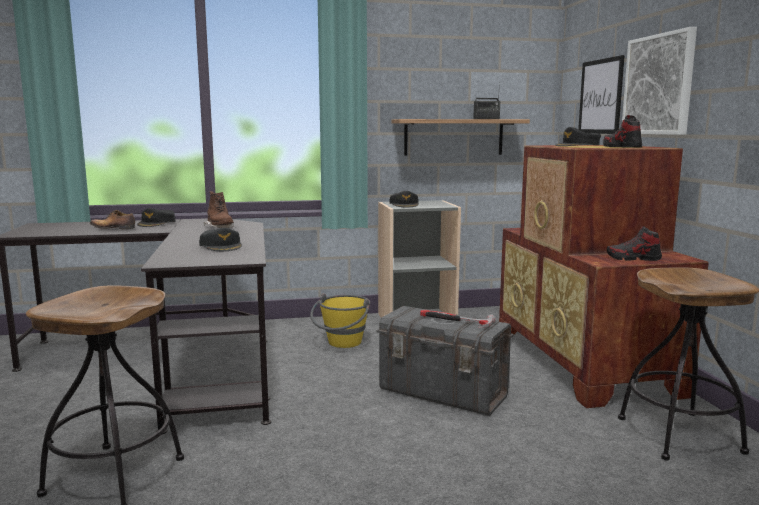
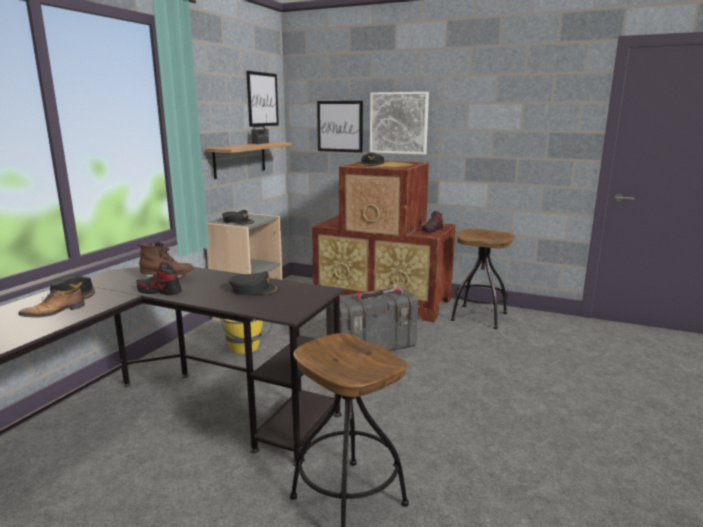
camera: 55 degrees left, 5 degrees up
(508, 65) = (262, 99): none -> picture
(621, 147) = (403, 164): shoe -> shoe (159, 292)

